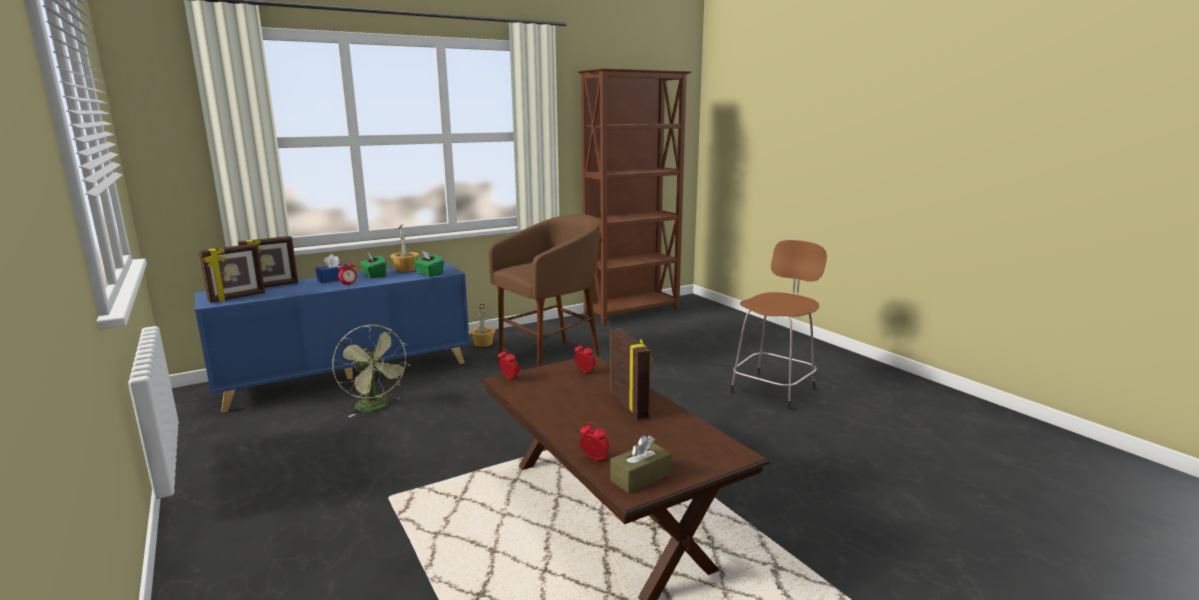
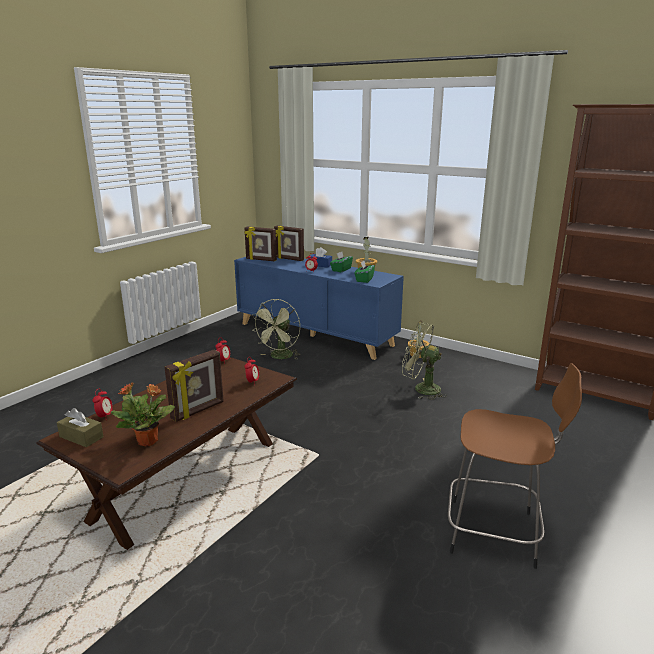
camera: 65 degrees right, 5 degrees up
(551, 359) = (421, 389): brown stool -> green fan
(682, 436) = (148, 441): none -> potted plant

